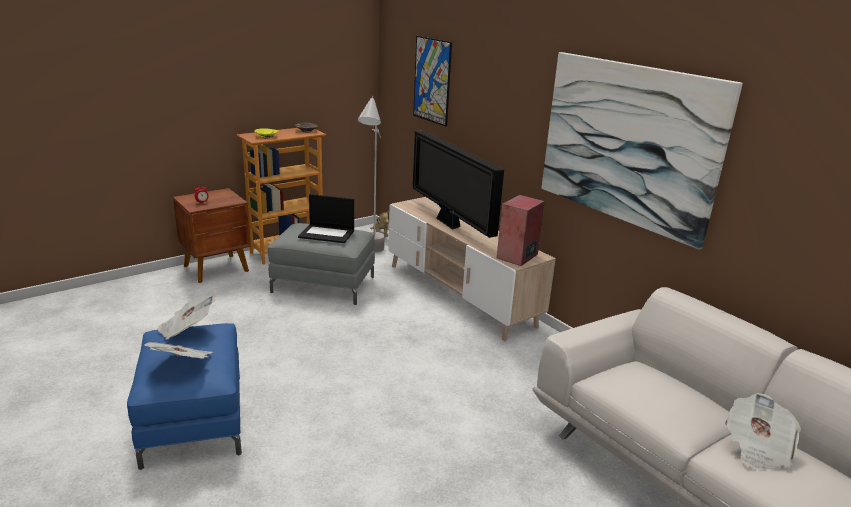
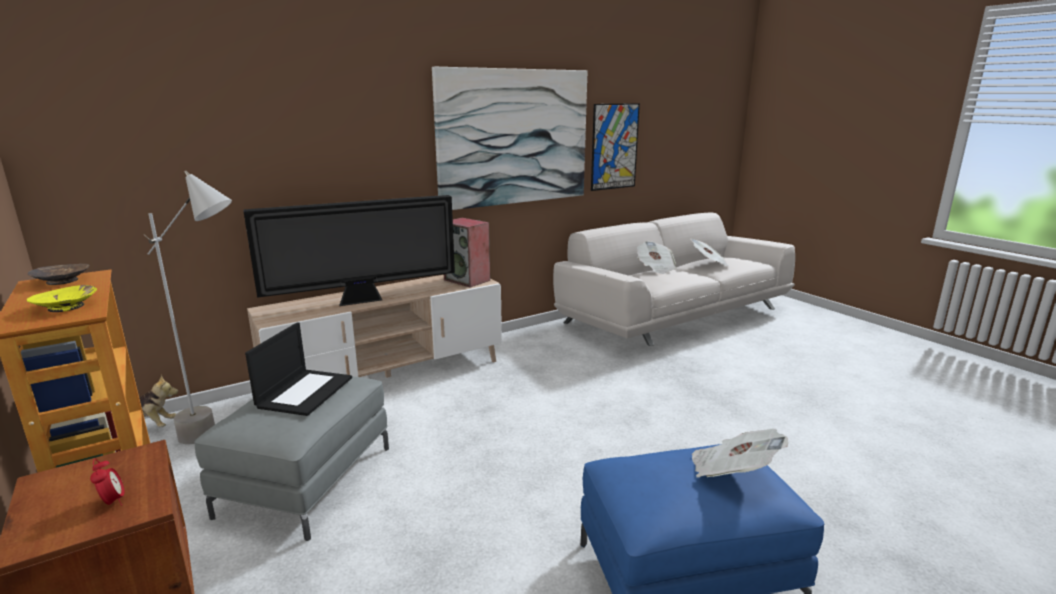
camera: 85 degrees left, 5 degrees down
(187, 329) = (640, 485): newspaper -> newspaper (655, 268)
(432, 80) = (200, 139): picture -> picture (614, 147)

